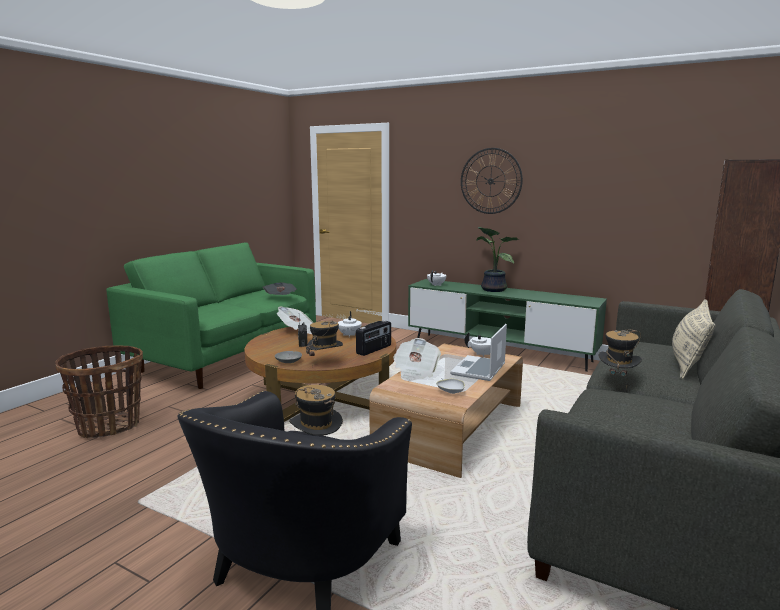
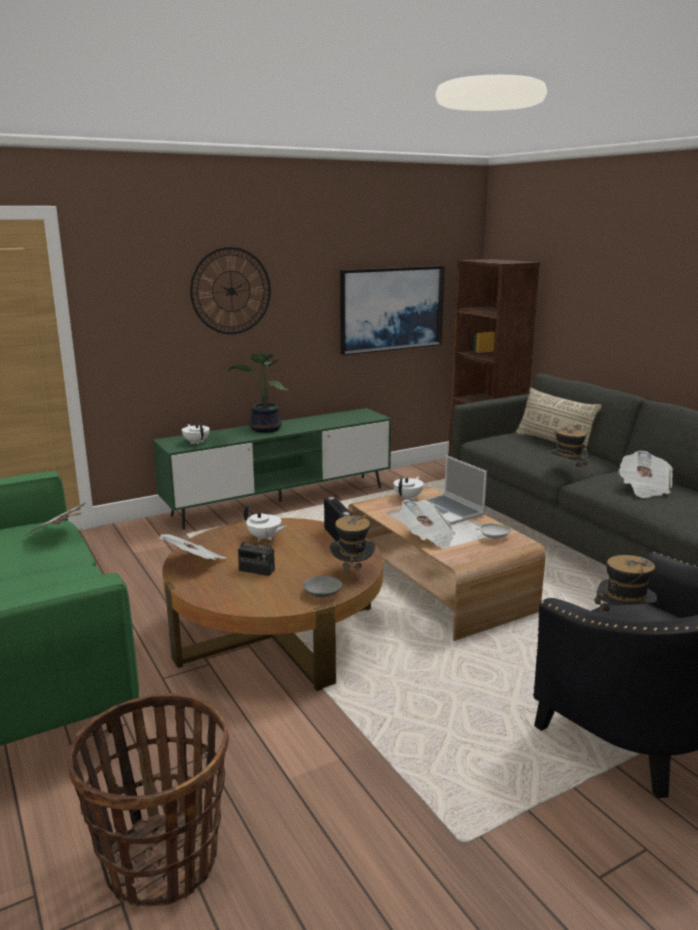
camera: 60 degrees left, 5 degrees up
(625, 413) = (644, 488): none -> newspaper
(647, 208) = (391, 308): none -> picture

